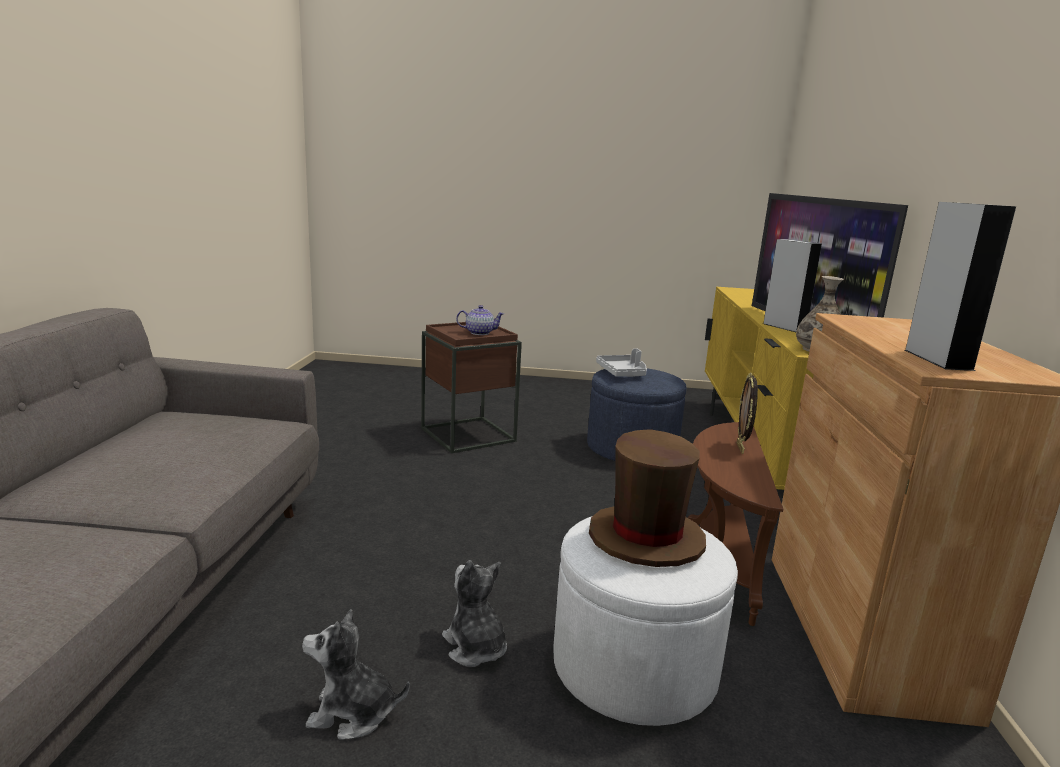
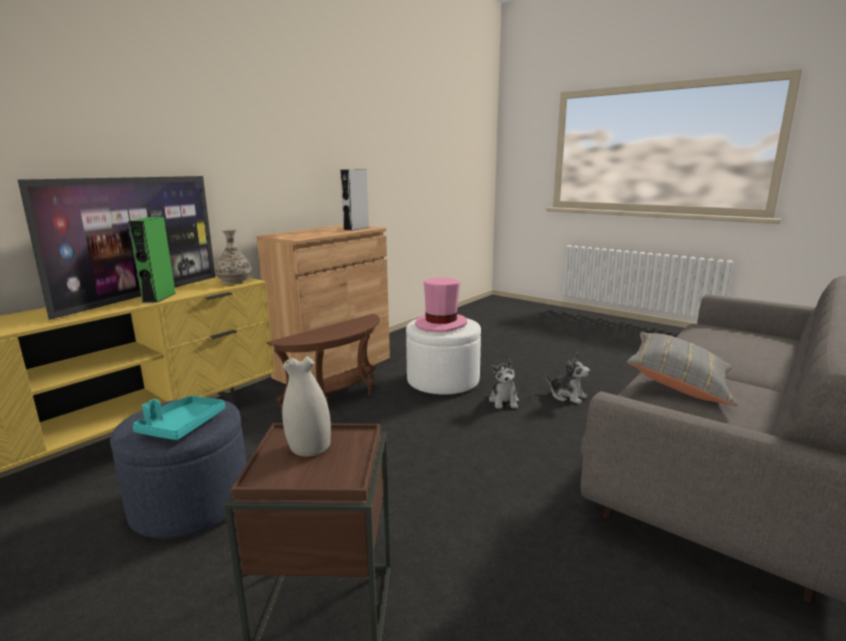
camera: 145 degrees left, 0 degrees up
(185, 462) = (679, 384): none -> grey pillow
(479, 333) = (309, 447): teapot -> white vase
(623, 373) = (182, 426): grey tray -> turquoise tray
(645, 538) = (441, 324): brown hat -> pink hat
(741, 448) = (321, 331): picture frame -> none
(784, 327) = (159, 297): grey speaker -> green speaker

